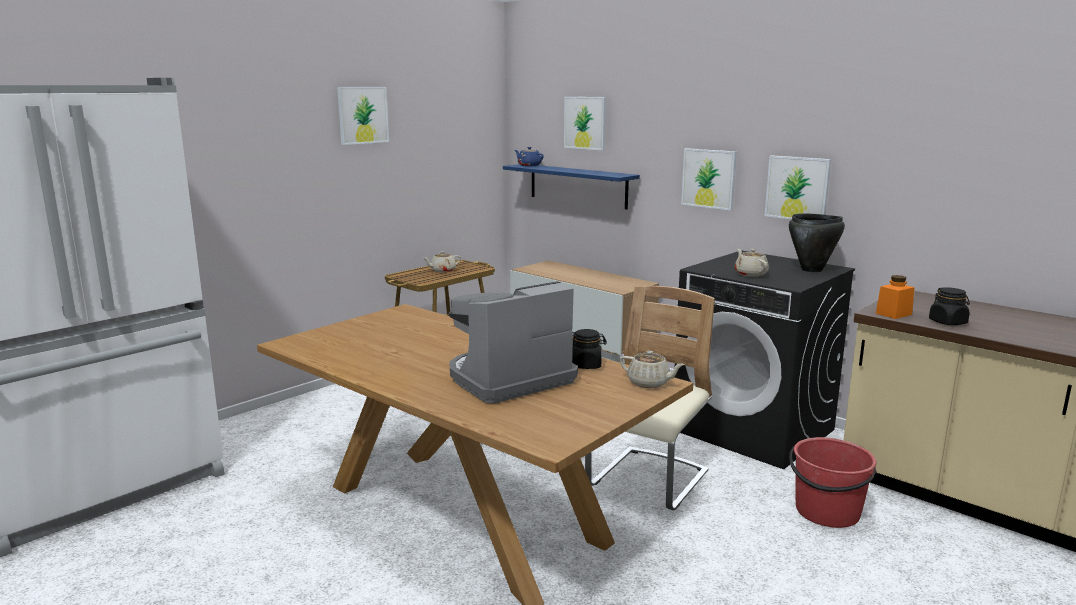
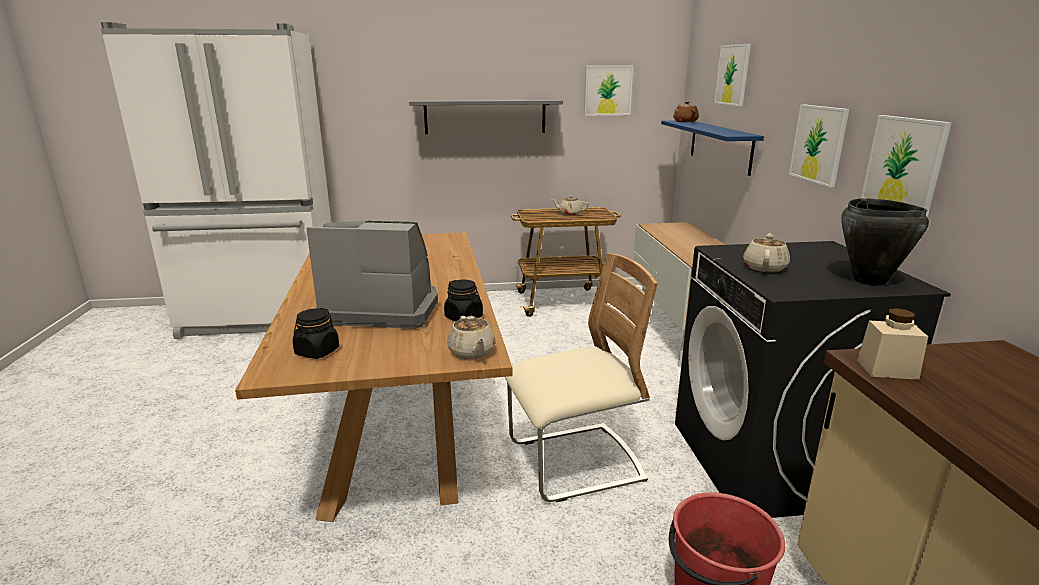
camera: 40 degrees right, 5 degrees up
(336, 174) = (485, 116): none -> grey shelf
(363, 115) = (515, 64): picture -> picture (607, 90)
(529, 165) = (685, 121): blue teapot -> brown teapot
(893, 314) = (887, 369): orange jar -> beige jar
(948, 322) = (960, 410): black jar -> black jar (317, 352)

